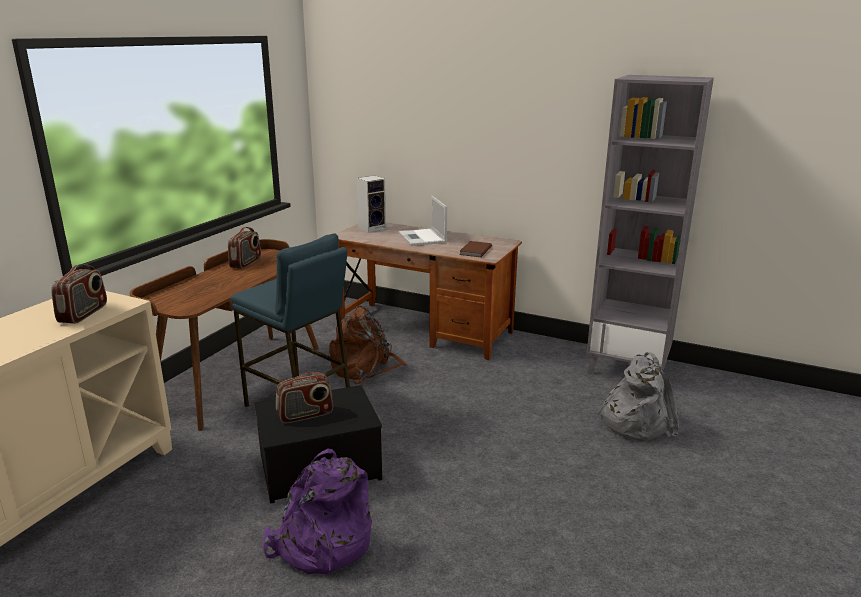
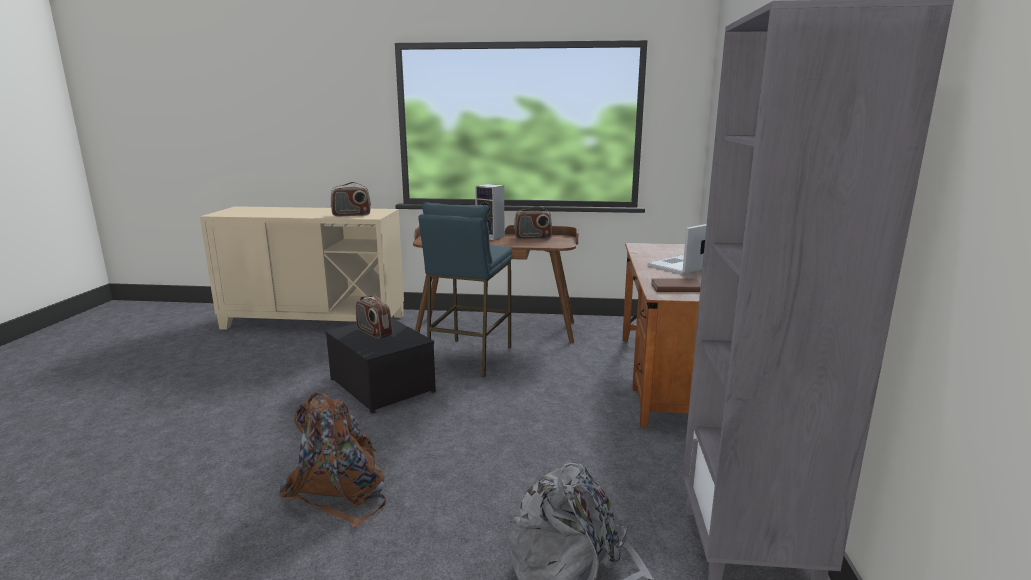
camera: 70 degrees right, 5 degrees down
(321, 544) = (283, 407): purple backpack -> none
(365, 368) = (555, 368): brown backpack -> brown backpack (340, 491)
(372, 228) = (680, 249): speaker -> speaker (491, 237)

